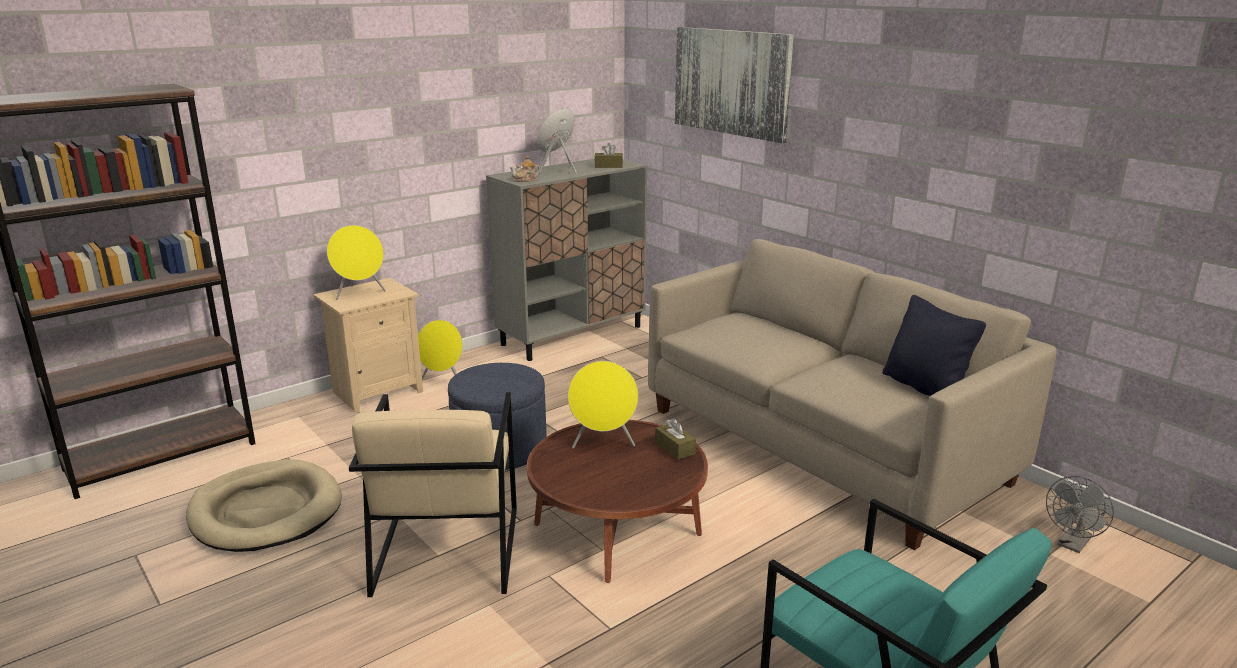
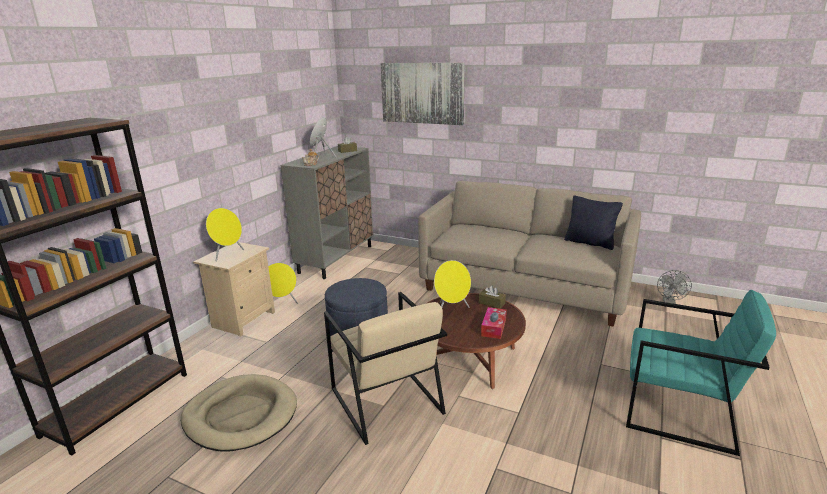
camera: 25 degrees left, 0 degrees up
(636, 485) = (493, 328): none -> tissue box

